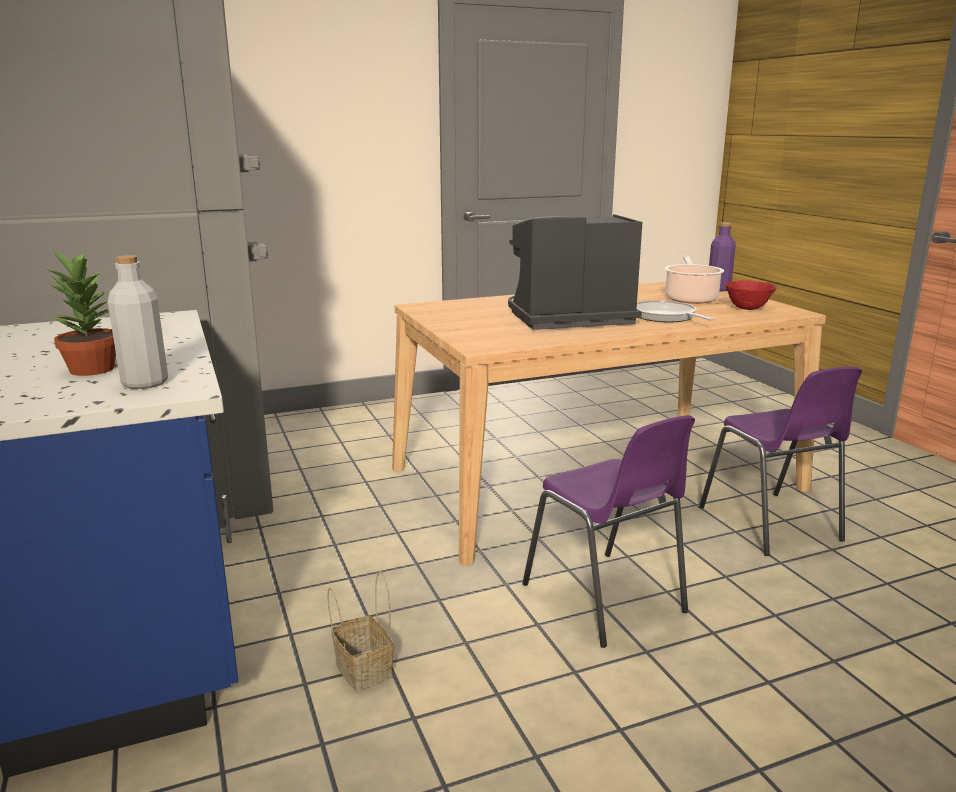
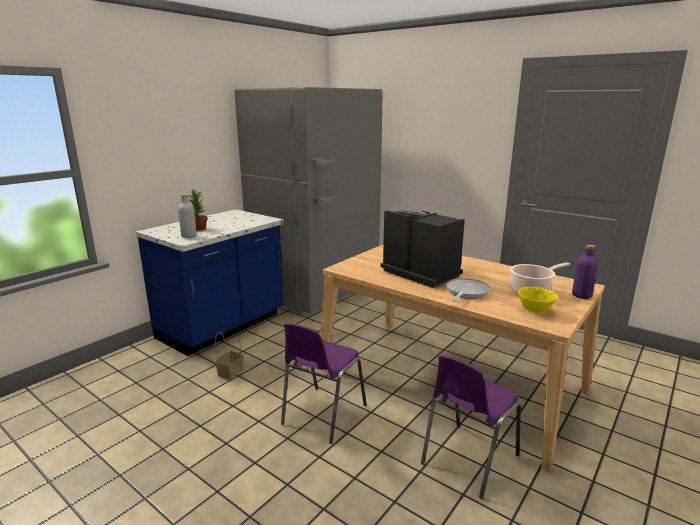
camera: 60 degrees right, 0 degrees up
(748, 309) = (535, 311): red bowl -> yellow bowl

